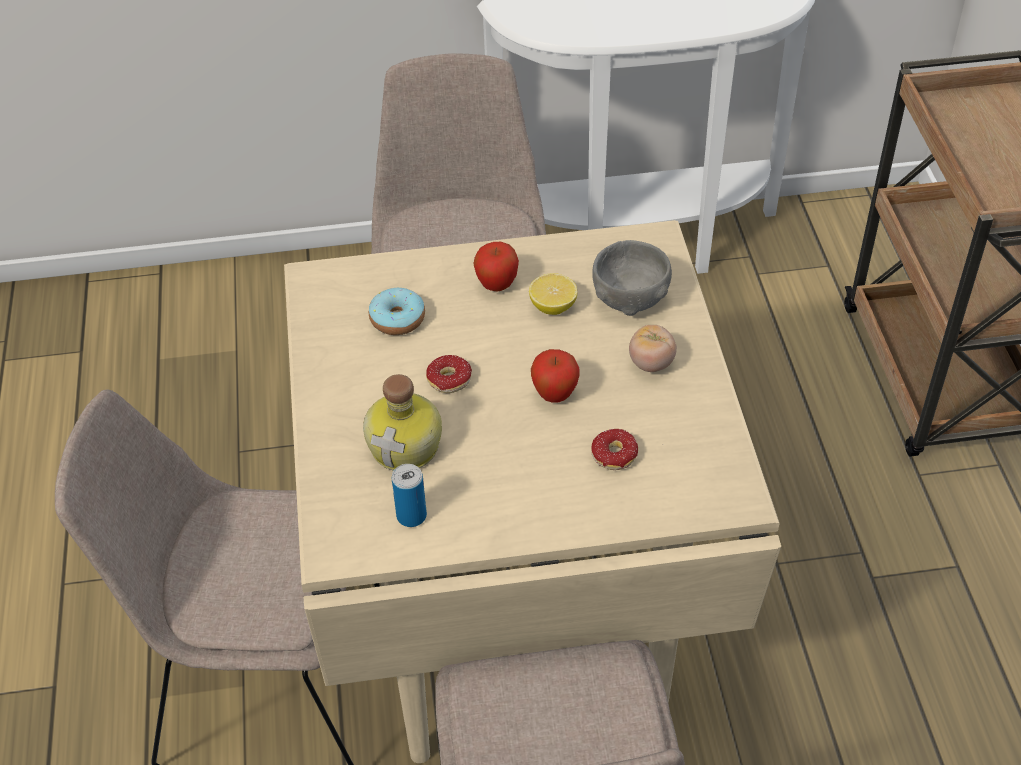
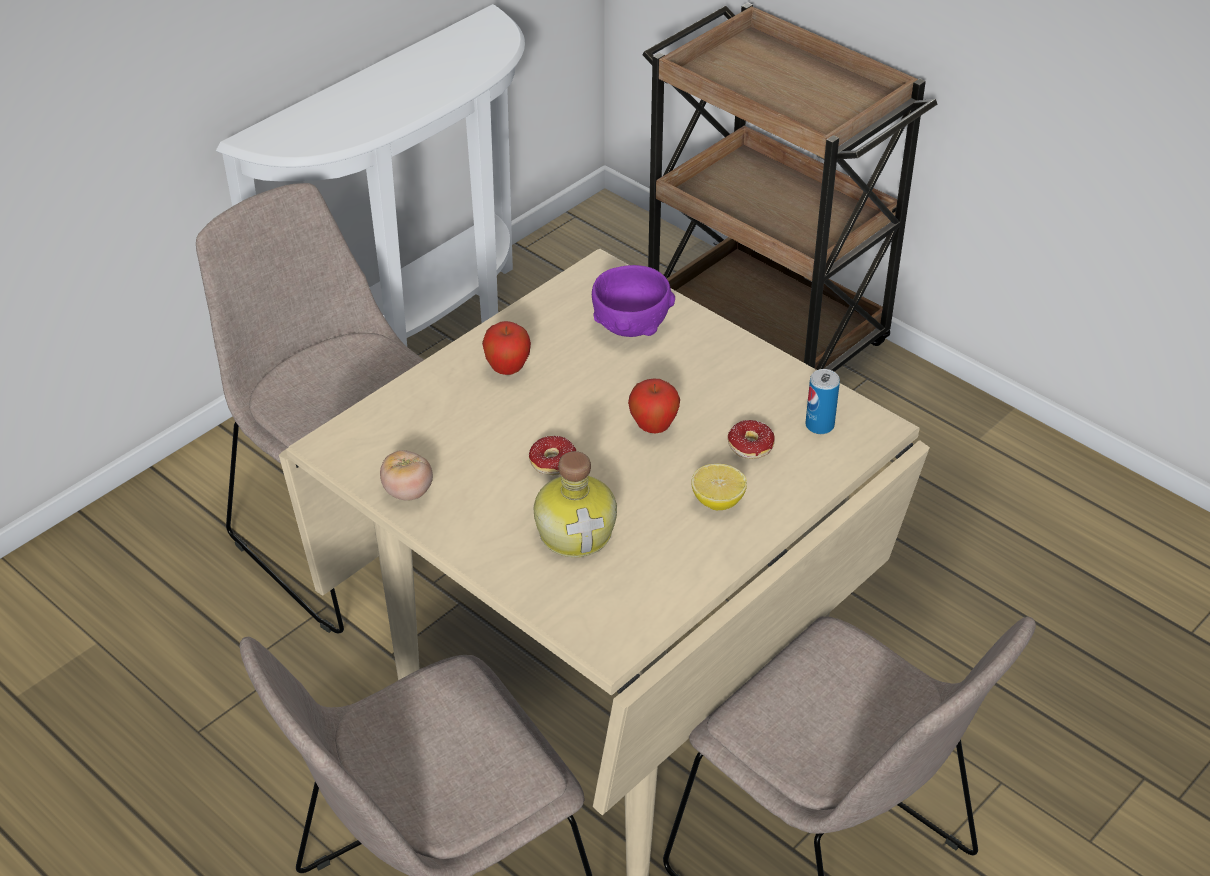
camera: 40 degrees left, 5 degrees down
(397, 319) = (450, 439): donut -> none
(411, 516) = (643, 580): can -> can (819, 425)
(553, 306) = (574, 362): lemon -> lemon (717, 501)
(630, 299) = (631, 325): grey bowl -> purple bowl
(651, 363) = (702, 364): tomato -> tomato (408, 492)

